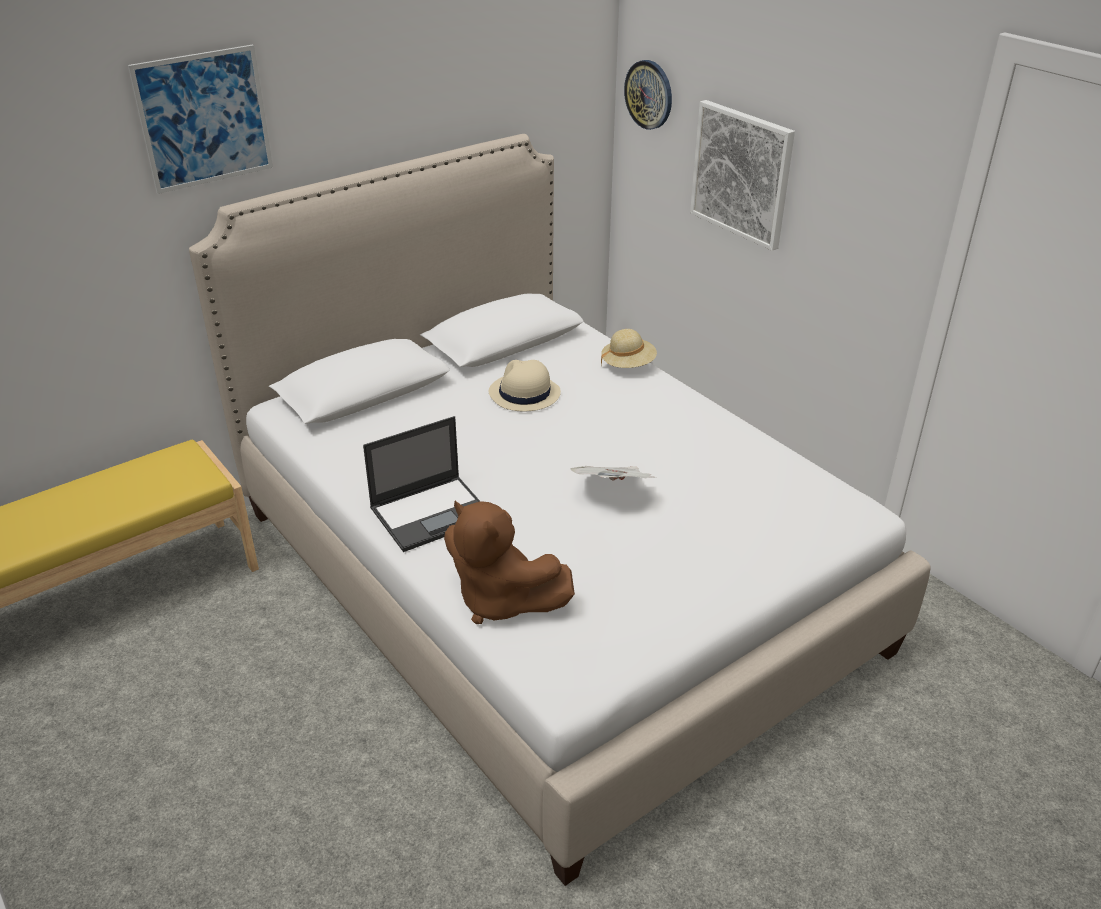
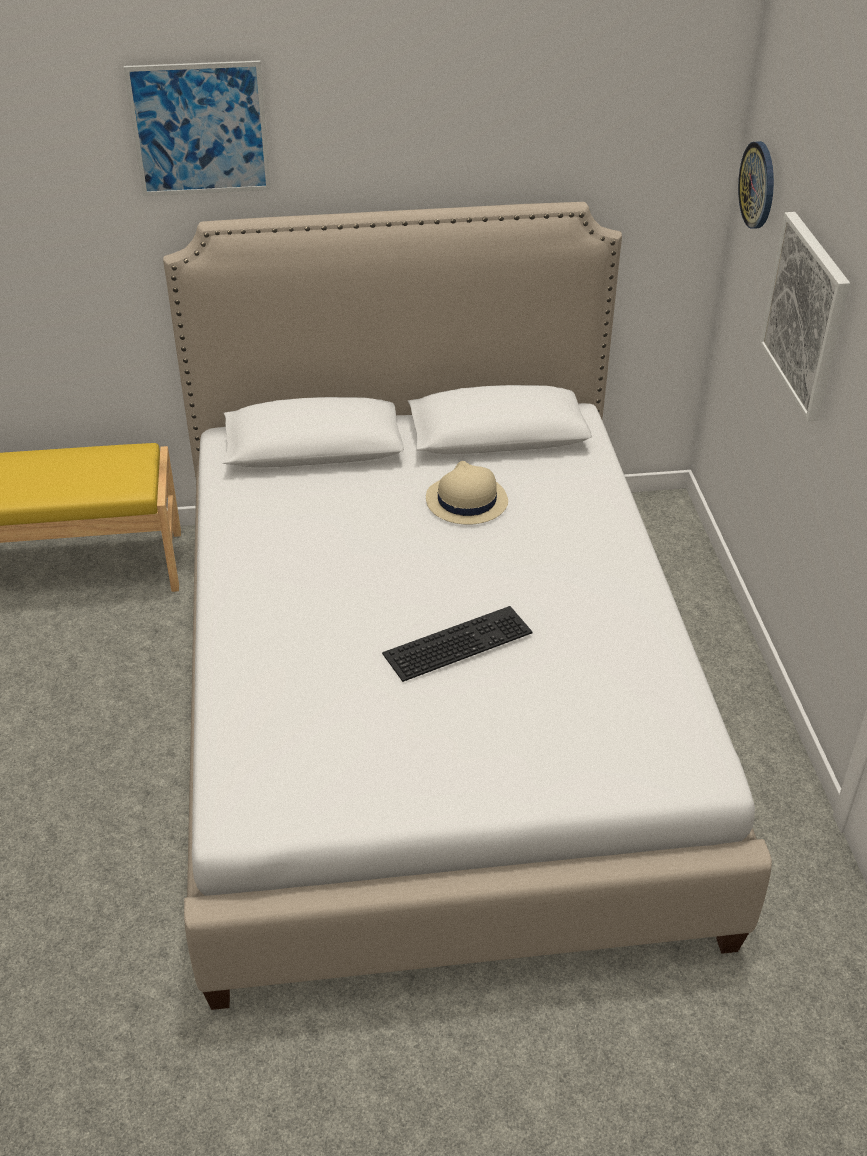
camera: 30 degrees right, 5 degrees up
(432, 513) = (268, 597): laptop -> none
(500, 600) = (253, 710): brown plush toy -> none
(614, 490) = (458, 641): newspaper -> keyboard
(628, 365) = (605, 504): beige hat -> none

